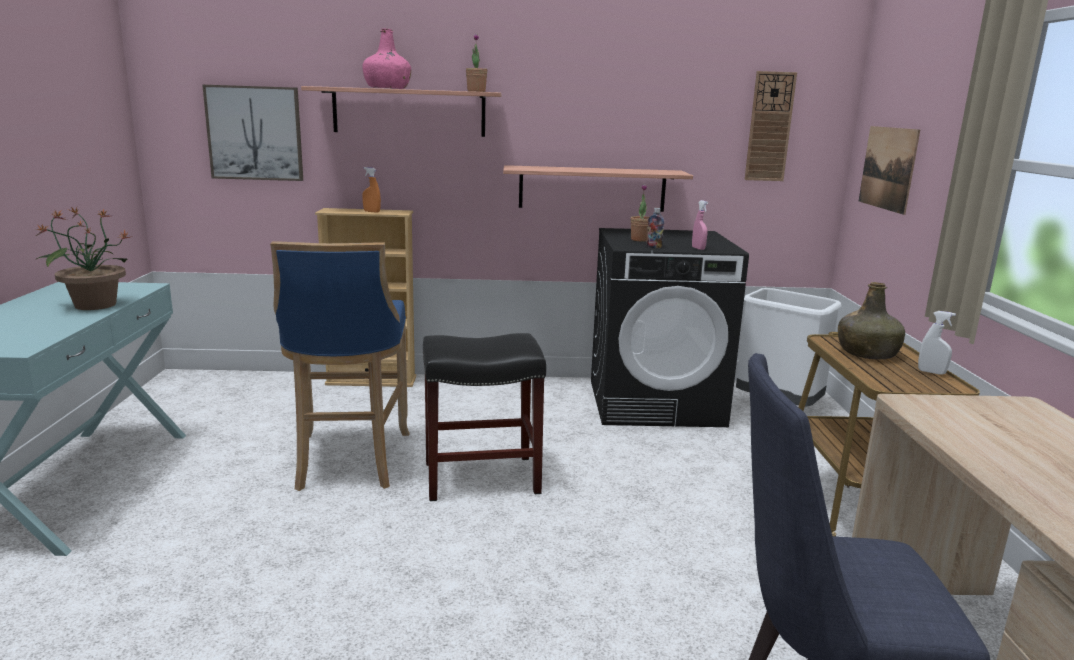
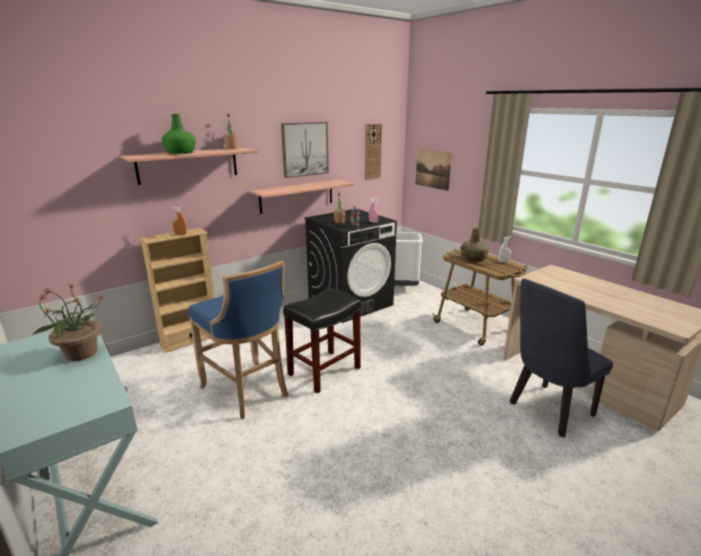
camera: 35 degrees left, 5 degrees up
(255, 133) = (76, 194): picture -> picture (305, 149)
(387, 88) = (181, 153): pink bottle -> green bottle

